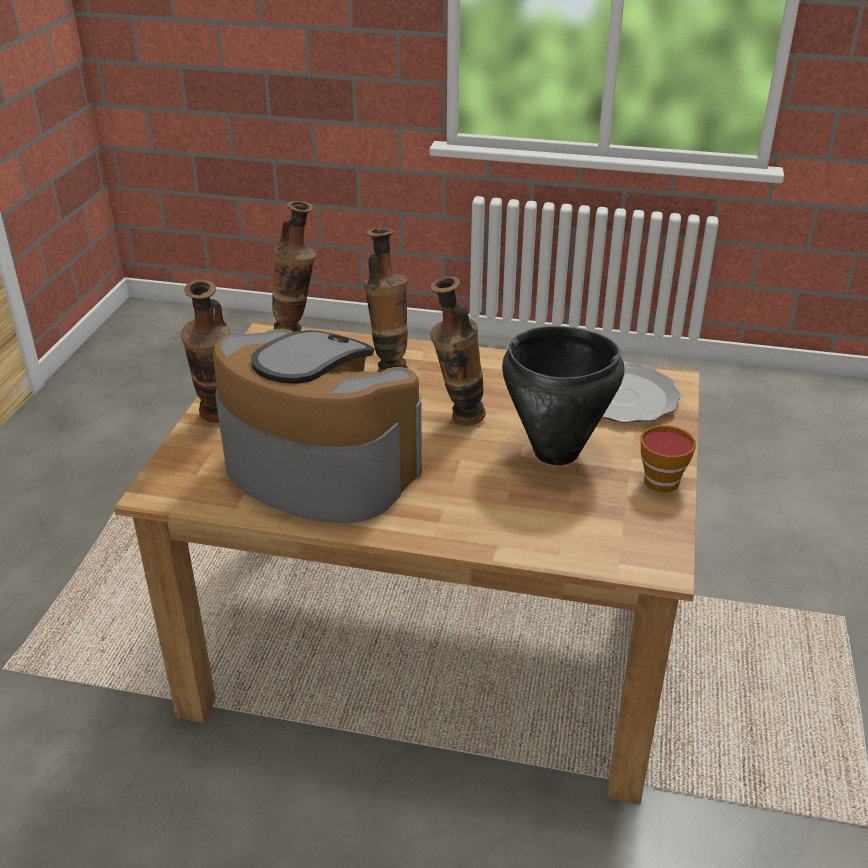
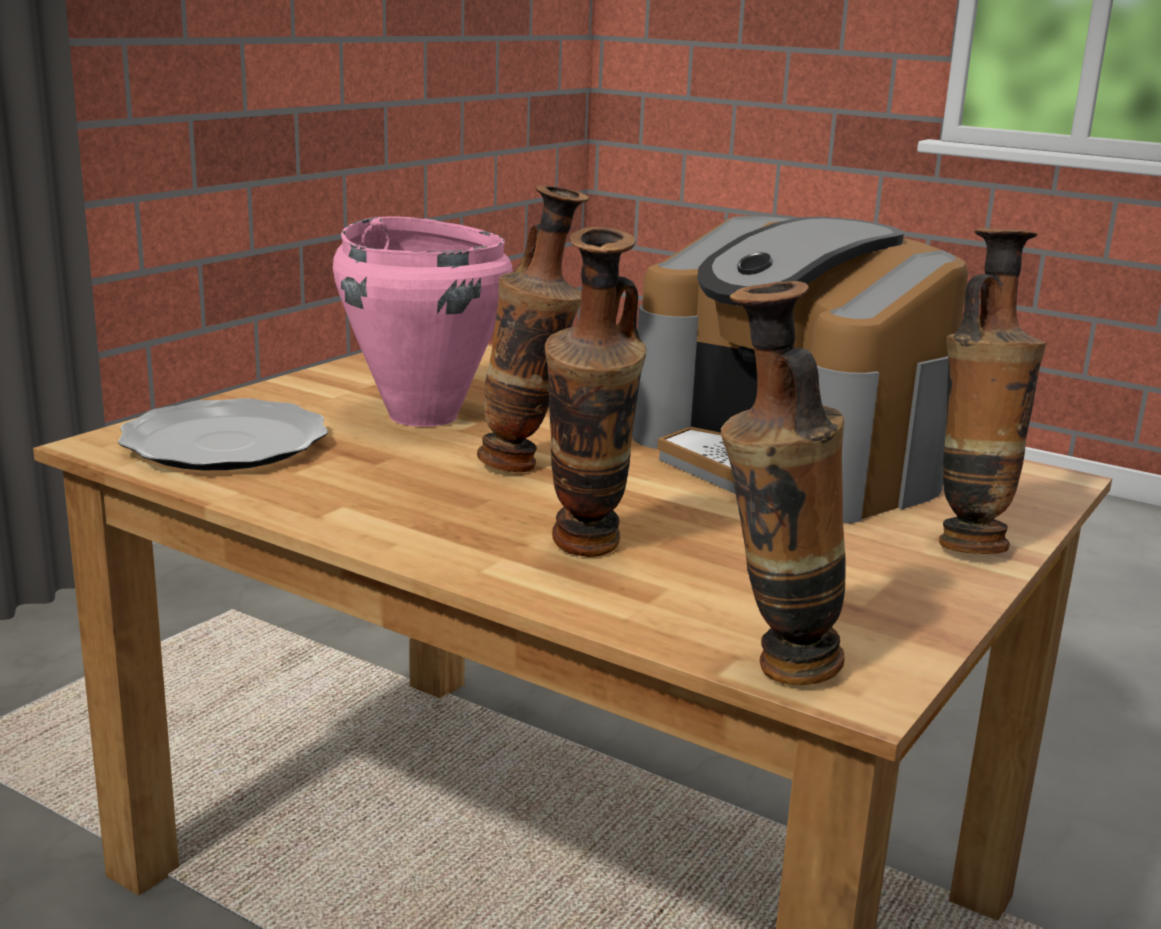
camera: 160 degrees left, 15 degrees down
(556, 453) = (424, 415): black cooking pot -> pink cooking pot
(661, 479) = (328, 379): cup -> none

